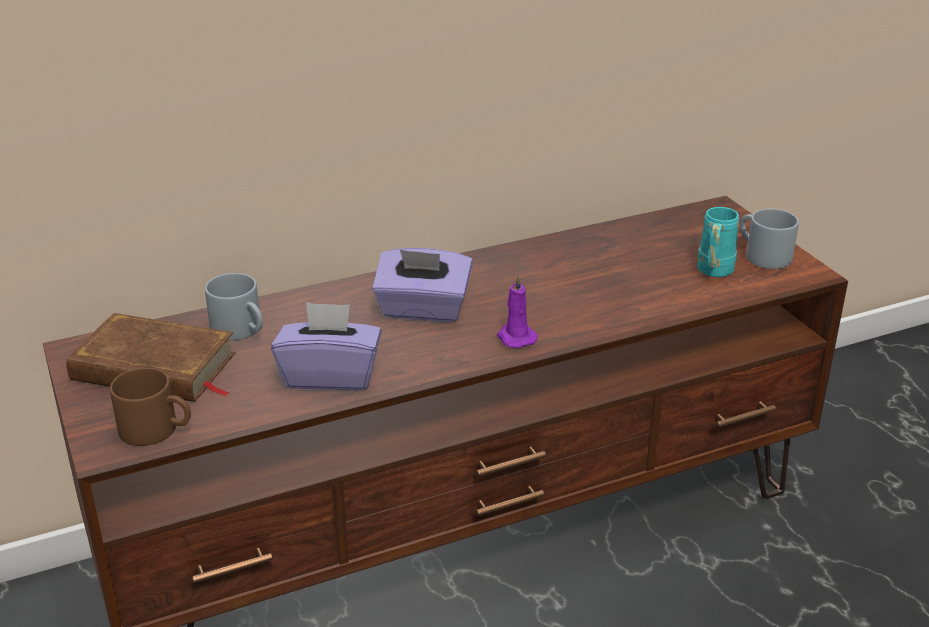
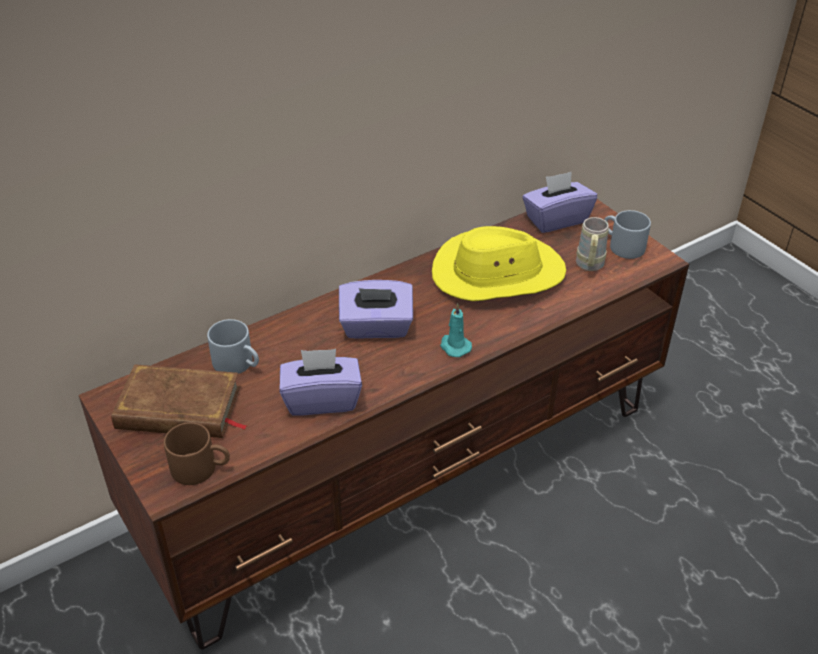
camera: 10 degrees left, 10 degrees up
(515, 337) = (454, 346): purple candle -> turquoise candle
(592, 269) = (497, 273): none -> yellow hat
(683, 223) = (556, 219): none -> purple tissue box
(713, 272) = (589, 267): turquoise mug -> beige mug

